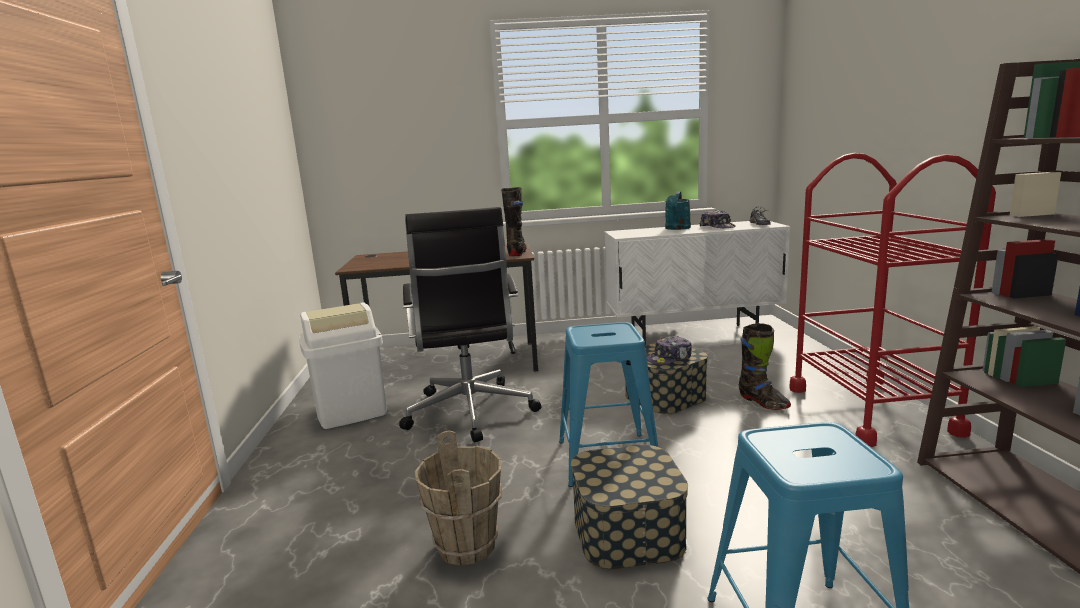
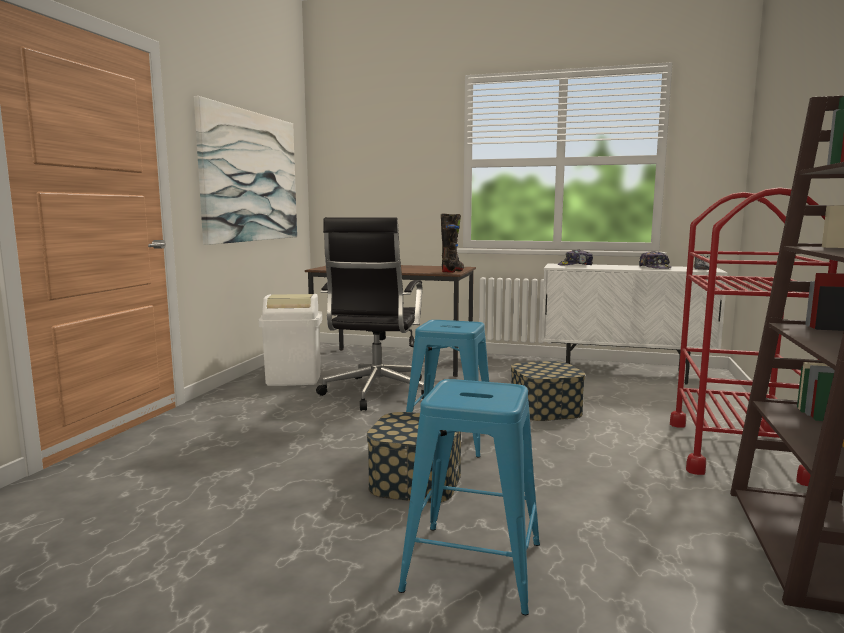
camera: 20 degrees right, 5 degrees down
(247, 159) = (250, 177): none -> picture
(467, 545) = (296, 463): brown bucket -> none
(670, 358) = (547, 372): cap -> cap (575, 265)
(677, 228) = (614, 266): turquoise watering can -> none
(763, 402) = (631, 428): black boot -> none

